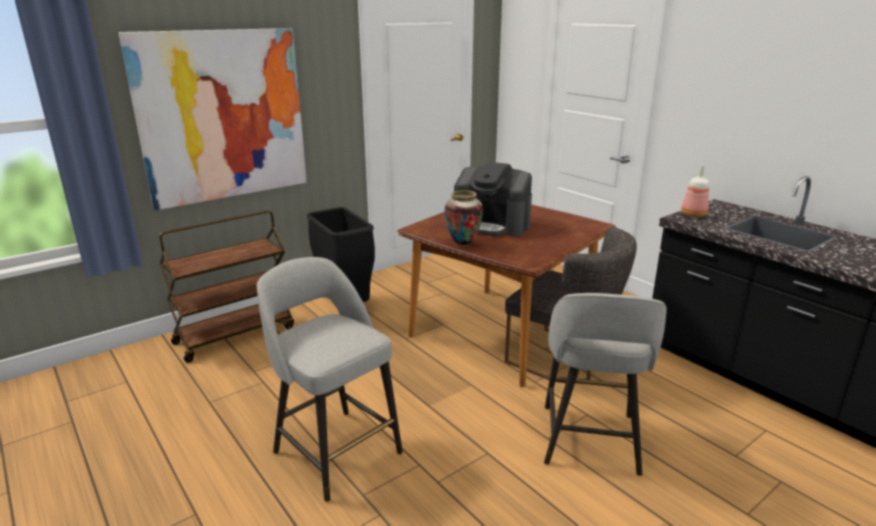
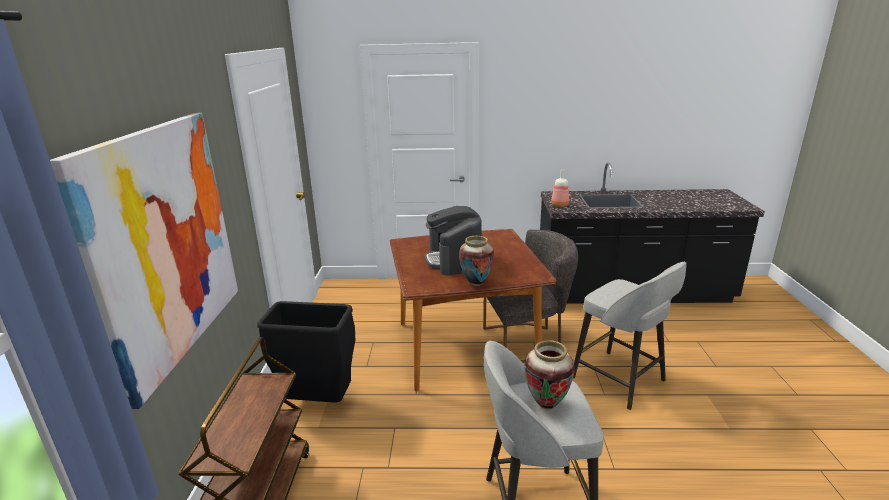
camera: 50 degrees left, 0 degrees up
(329, 335) = (547, 404): none -> vase
(492, 225) = (454, 260): coffee machine -> coffee machine turned 105 degrees clockwise

